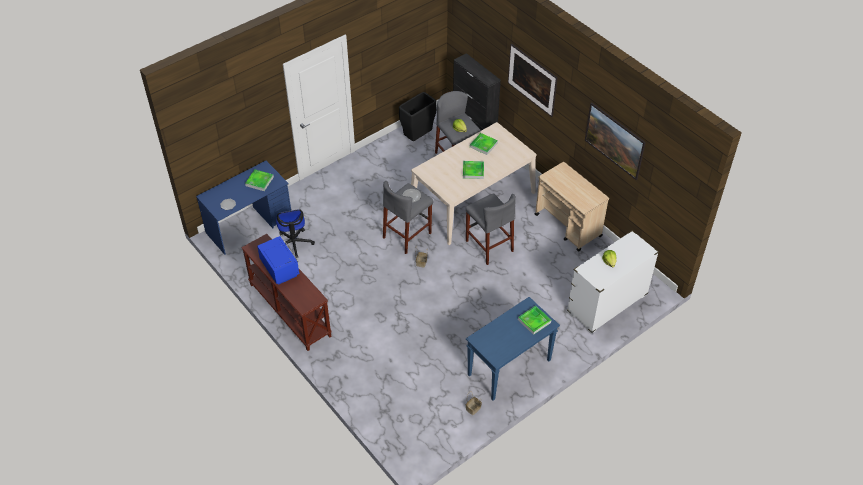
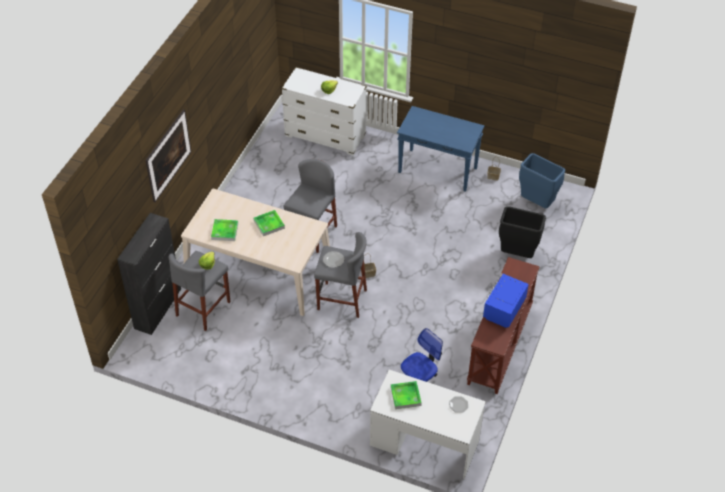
camera: 120 degrees left, 0 degrees up
(249, 225) = (424, 443): blue desk -> white desk
(416, 425) = (537, 203): none -> blue trash can
(417, 137) = (188, 358): black trash can -> black trash can (517, 255)
(534, 321) = (420, 120): tray -> none
(568, 226) = (248, 189): beige cart -> none
(612, 150) = (228, 82): picture -> none

